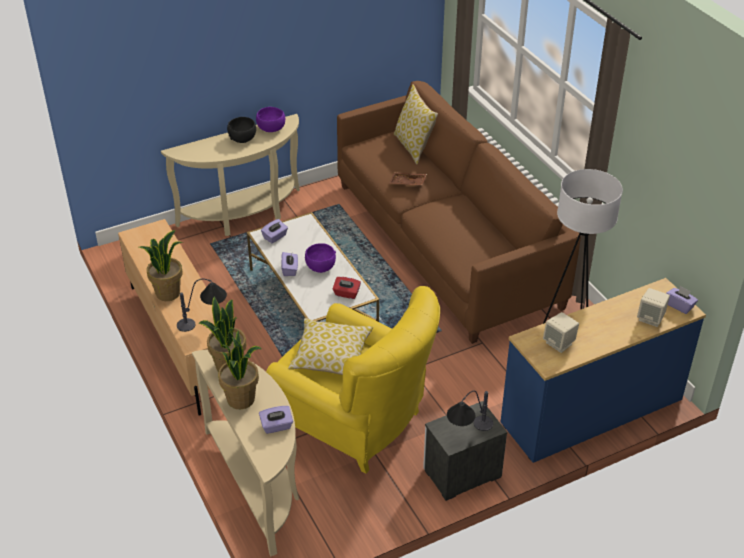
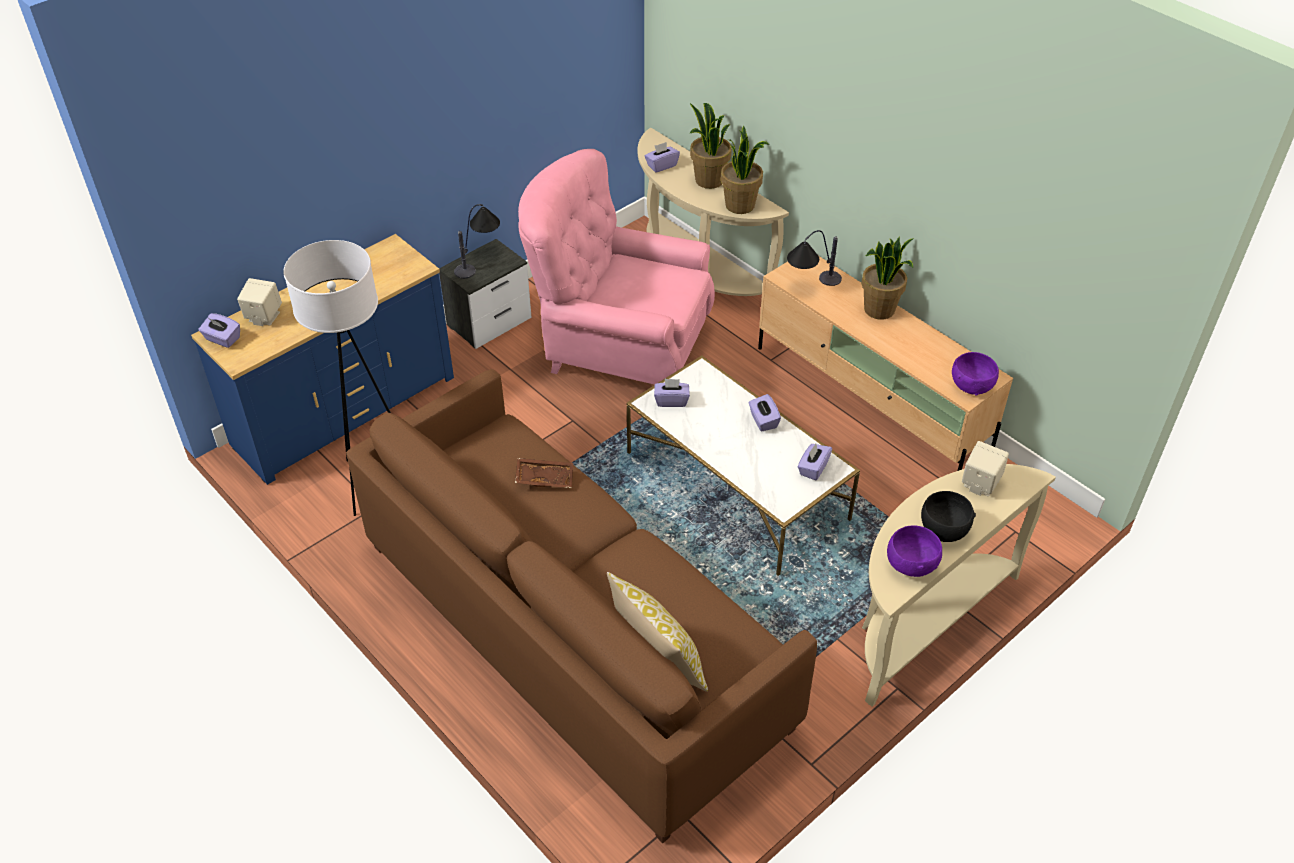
camera: 165 degrees right, 5 degrees up
(320, 267) = (723, 433): purple bowl -> purple bowl (971, 385)
(332, 357) = (648, 286): pillow -> none
(346, 294) = (671, 401): red tissue box -> purple tissue box
(355, 423) = (618, 348): yellow armchair -> pink armchair
(407, 183) = (641, 560): brown tray -> brown tray (545, 477)
(559, 343) = (379, 270): beige speaker -> beige speaker (979, 484)

